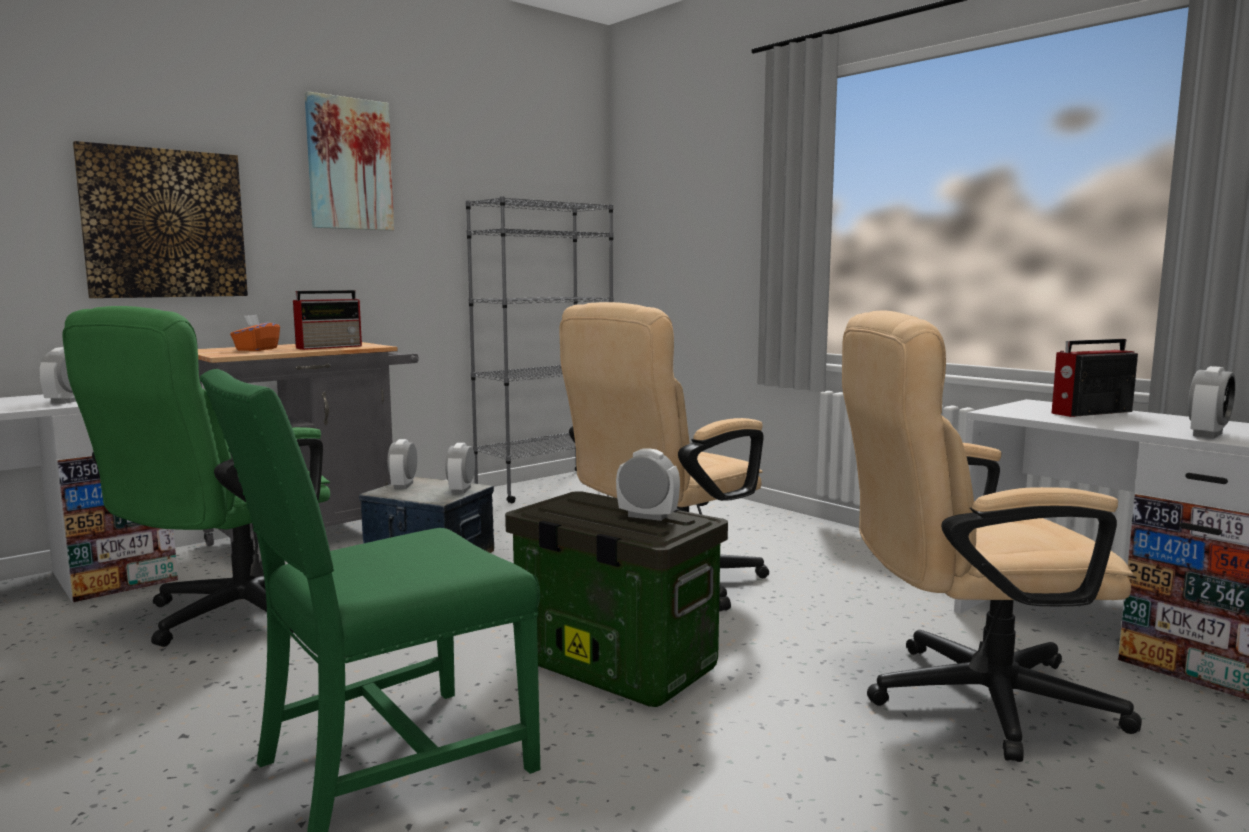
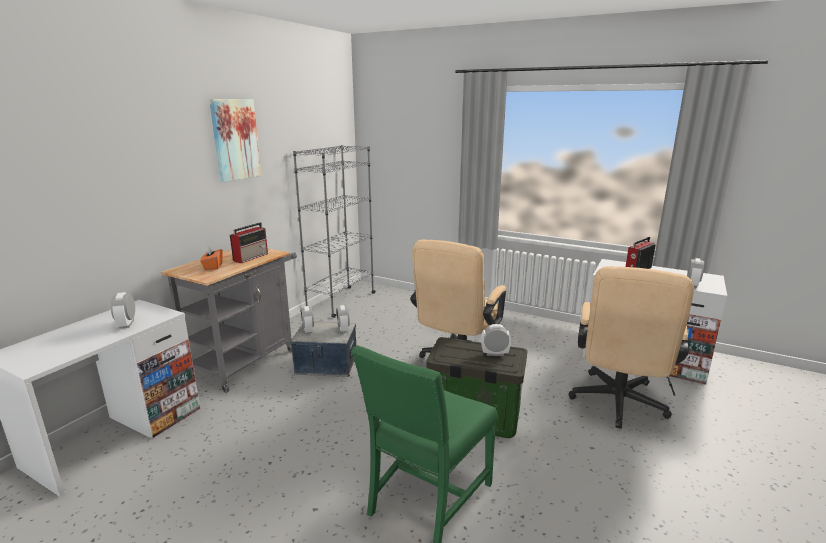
camera: 20 degrees left, 10 degrees up
(164, 224) = (143, 196): picture -> none
(228, 616) = (257, 428): green office chair -> none
(966, 699) = (617, 405): beige office chair -> beige office chair turned 45 degrees counterclockwise

